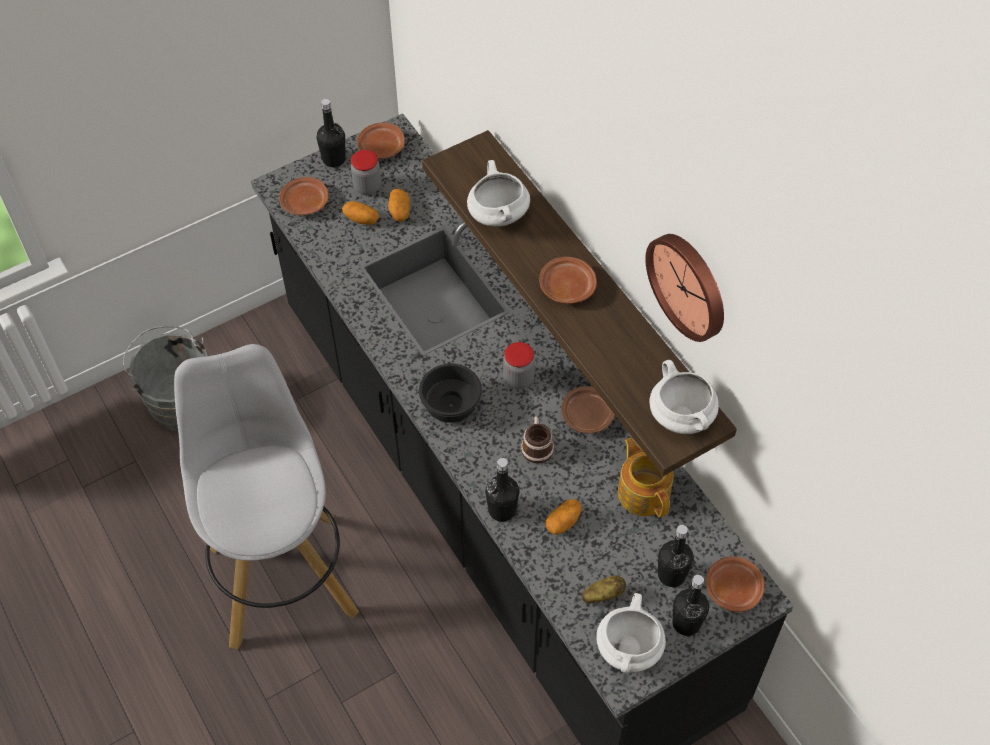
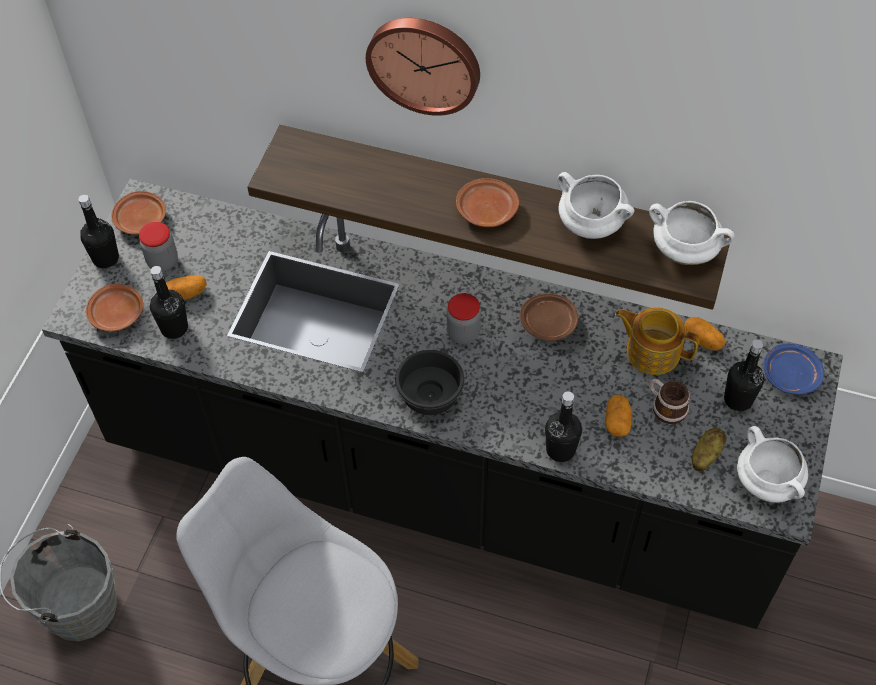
camera: 40 degrees left, 0 degrees up
(399, 211) = (215, 264): potato -> potato (702, 340)
(497, 215) = (365, 190): white cooking pot -> white cooking pot (589, 224)
(537, 445) = (534, 376): mug -> mug (665, 406)
(686, 623) = (786, 428): black bottle -> black bottle (174, 328)
(689, 285) = (644, 121): wall clock -> wall clock (424, 63)
(733, 588) = (790, 374): brown plate -> blue plate

